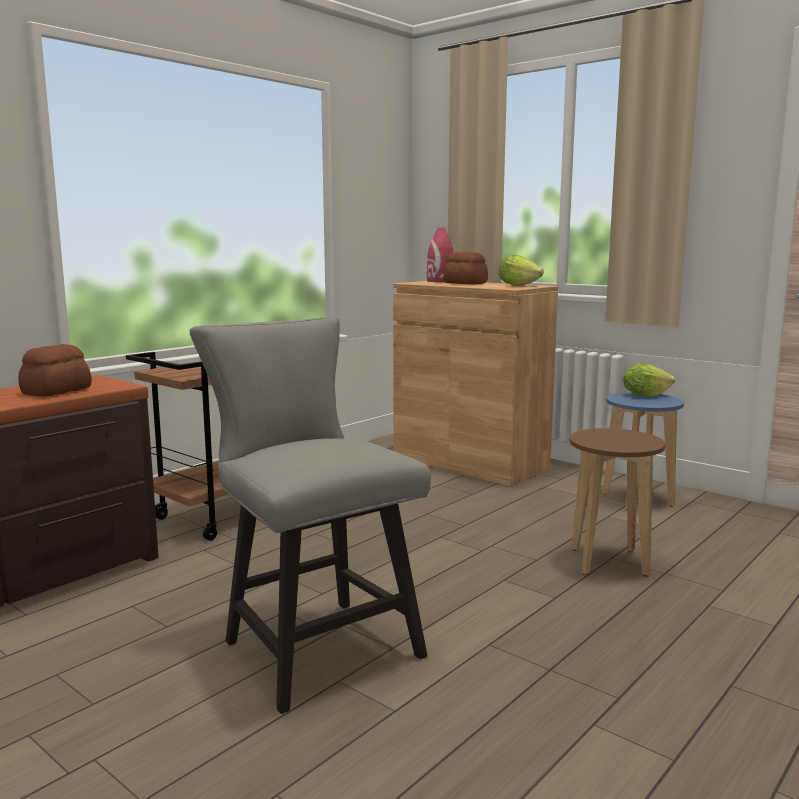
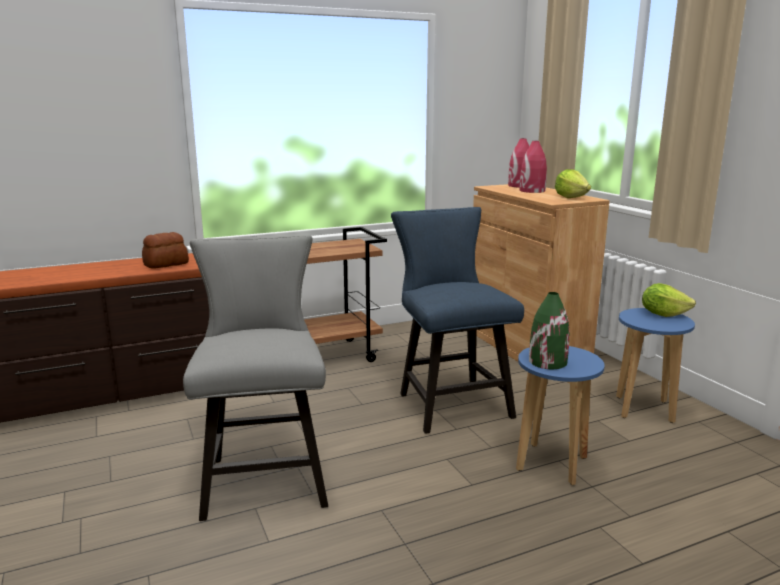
camera: 25 degrees right, 5 degrees up
(448, 527) = (450, 402): none -> blue chair
(465, 283) = (532, 191): bread -> red vase
(608, 442) = (547, 361): none -> green vase
(609, 562) = (552, 464): brown stool -> blue stool

